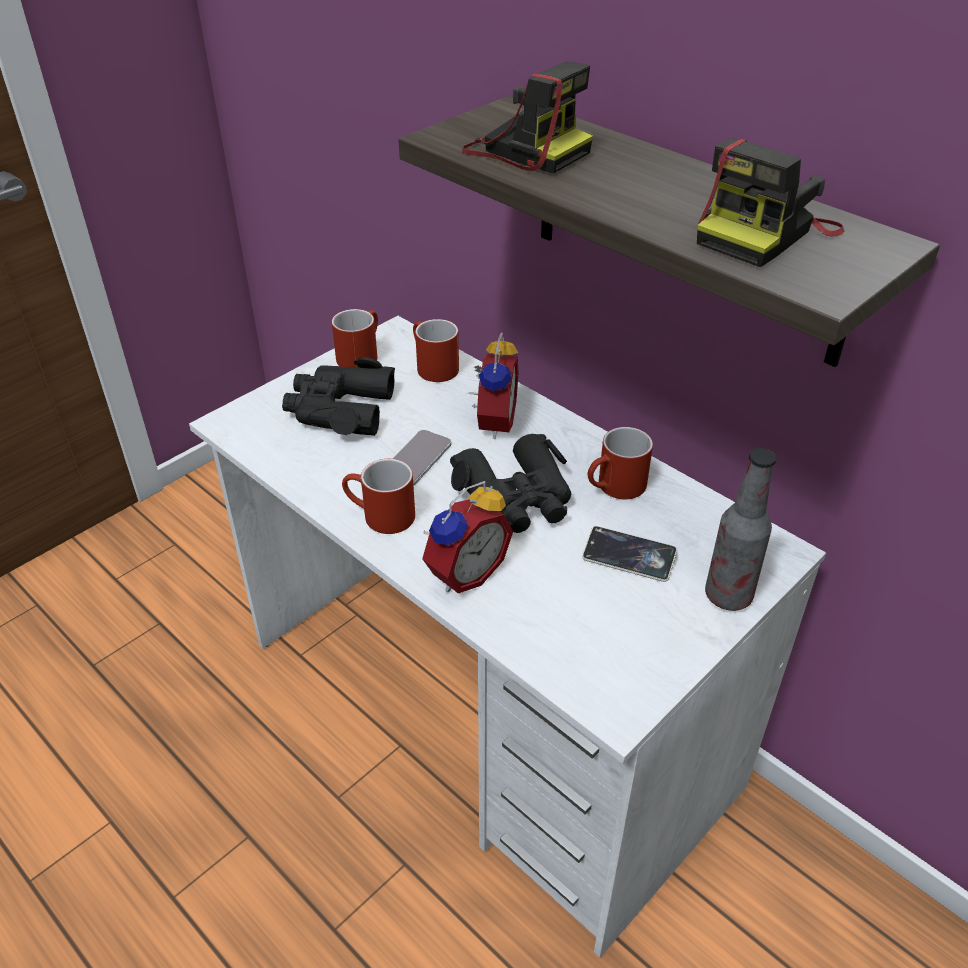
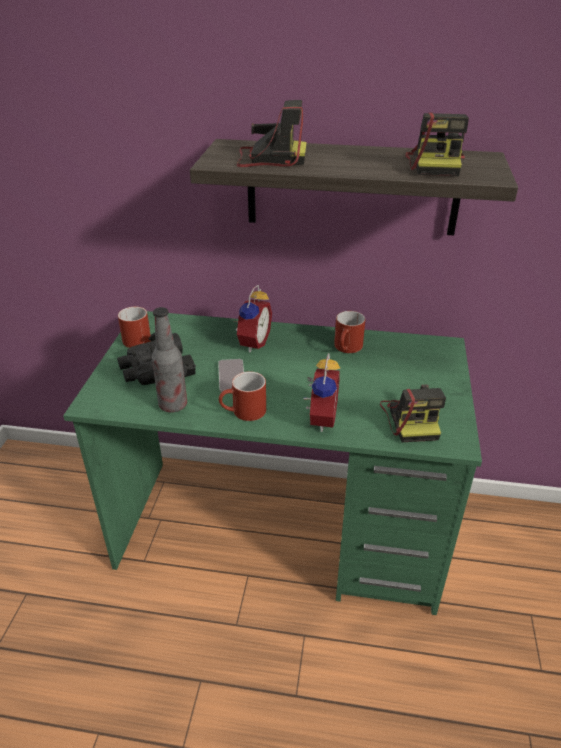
camera: 35 degrees left, 5 degrees down
(431, 367) = (186, 328): red mug -> none
(487, 714) = (281, 532): white desk -> green desk
(492, 422) = (252, 343): alarm clock -> alarm clock turned 45 degrees clockwise
(517, 497) = (305, 372): black binoculars -> none
(591, 638) = (412, 418): none -> camera
(628, 558) = (388, 376): phone -> none
(728, 596) = (447, 373): bottle -> bottle (173, 405)

